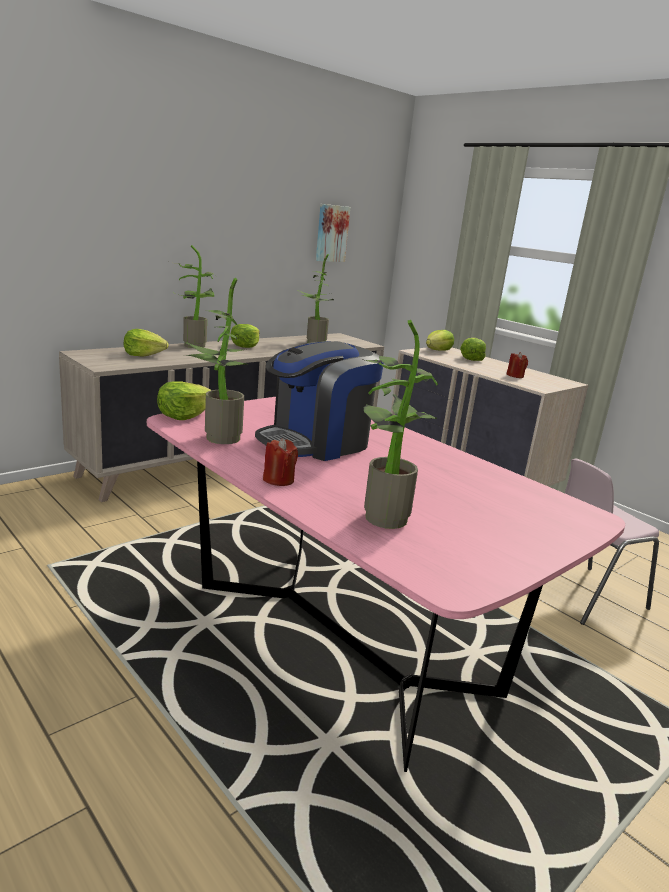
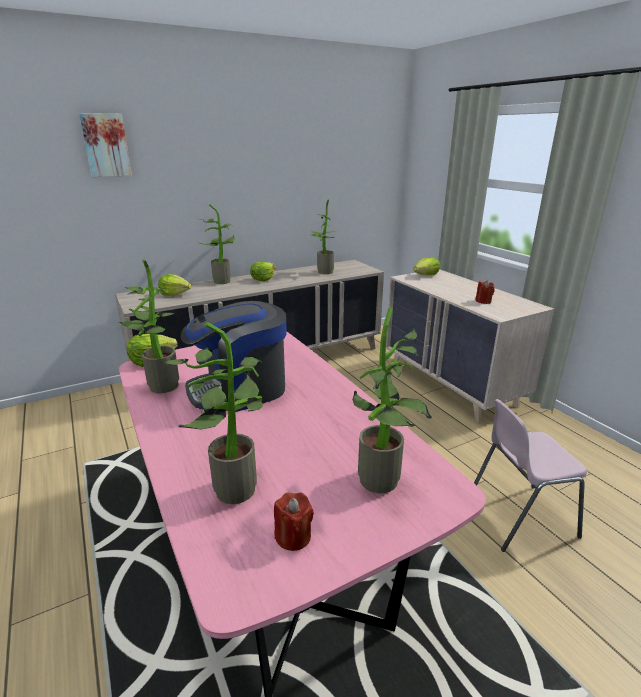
camera: 15 degrees right, 5 degrees up
(278, 480) = (173, 437): red candle -> red candle (293, 536)
(331, 233) = (340, 179): picture -> picture (106, 145)
(471, 358) = (452, 282): lettuce -> none
(526, 511) = (384, 482): none -> potted plant

